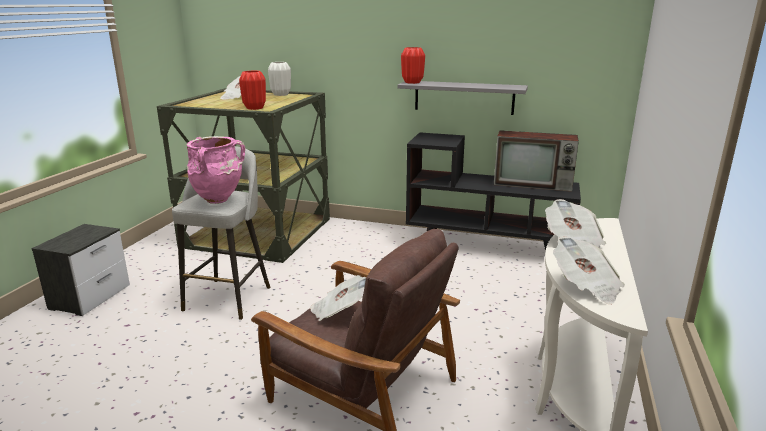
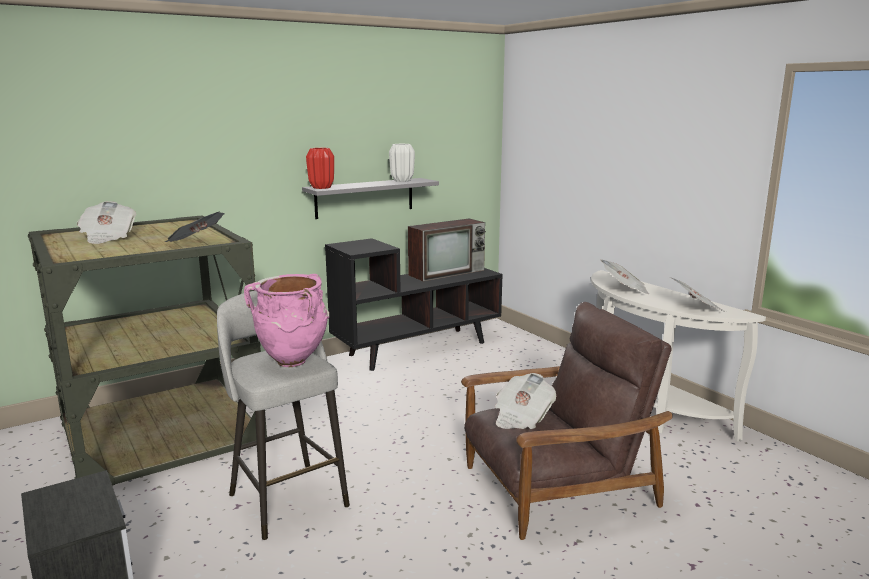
camera: 50 degrees left, 5 degrees down
(254, 108) = (196, 243): red vase -> newspaper
(281, 94) = (152, 226): white vase -> white vase (402, 180)

